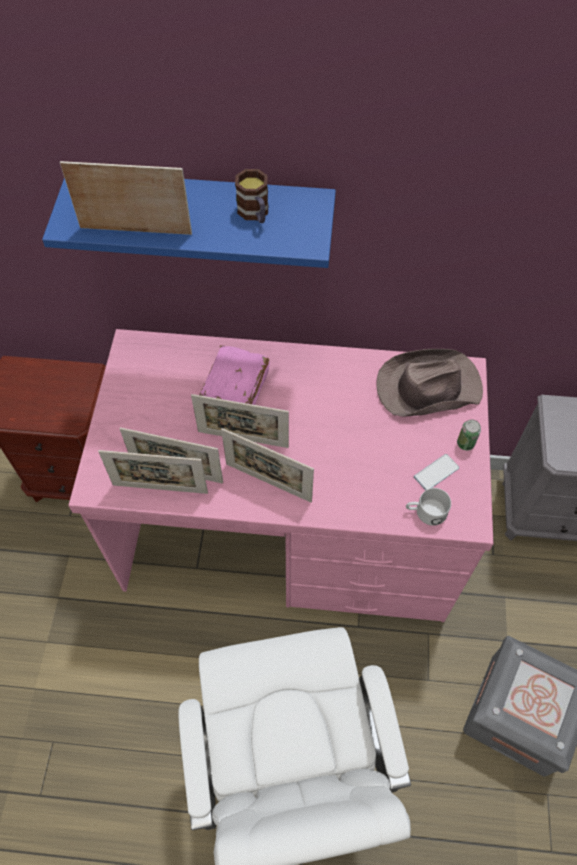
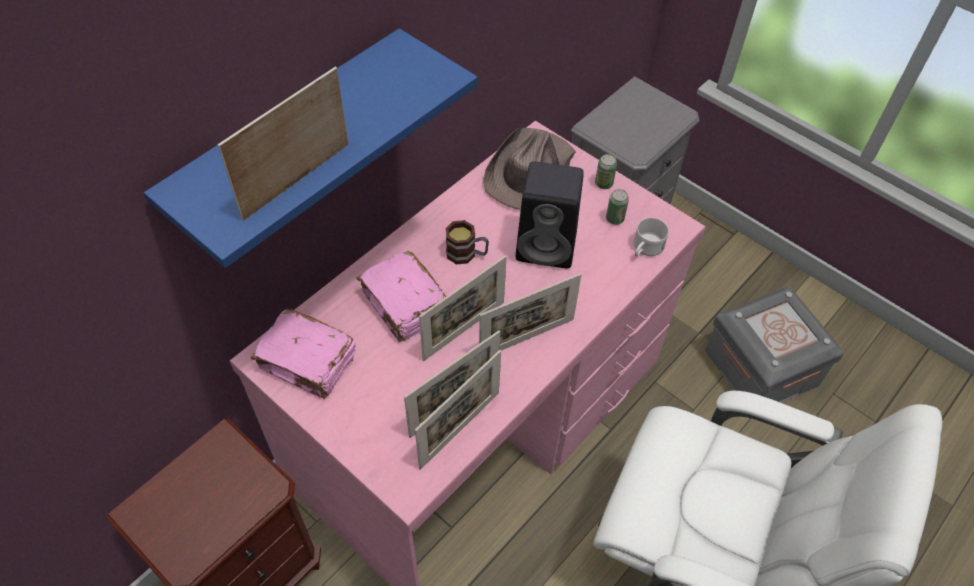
camera: 55 degrees left, 5 degrees down
(145, 369) = (308, 363): none -> pink book
(255, 214) = (372, 90): mug -> mug (467, 254)
(366, 444) = (548, 246): none -> black speaker
(436, 472) = (614, 219): phone -> can

